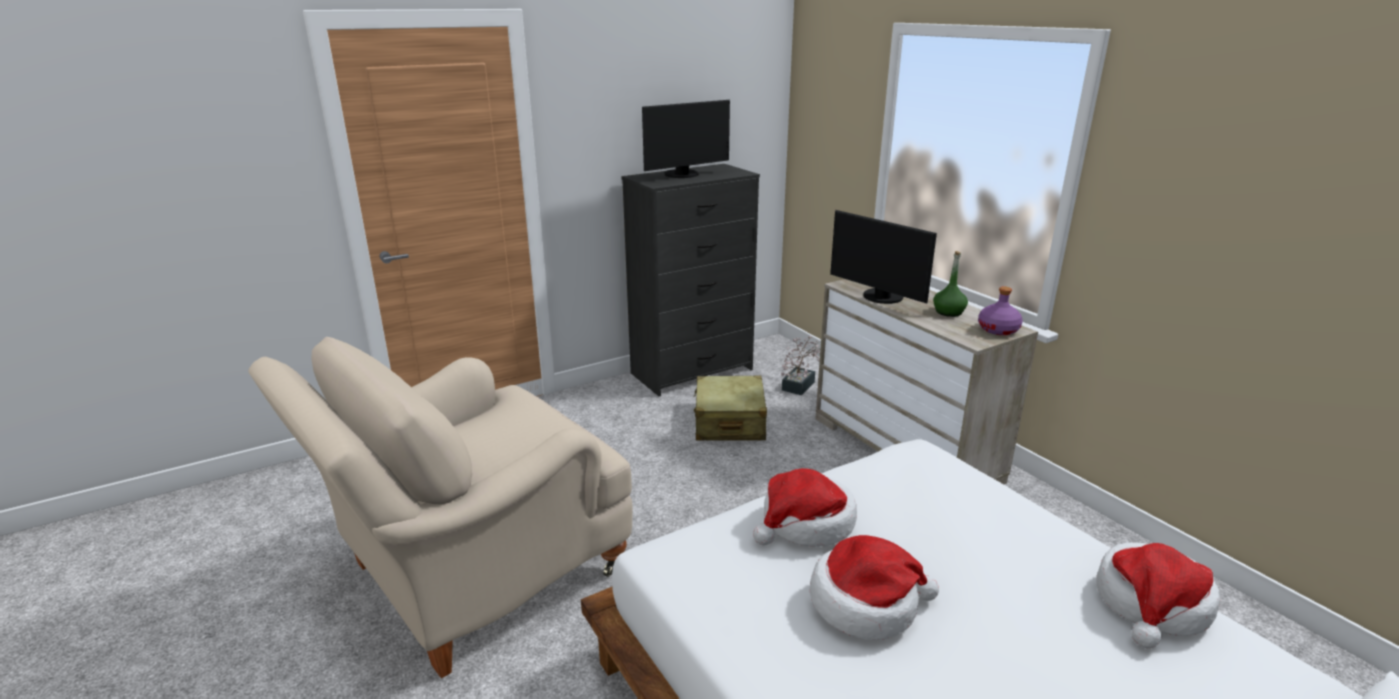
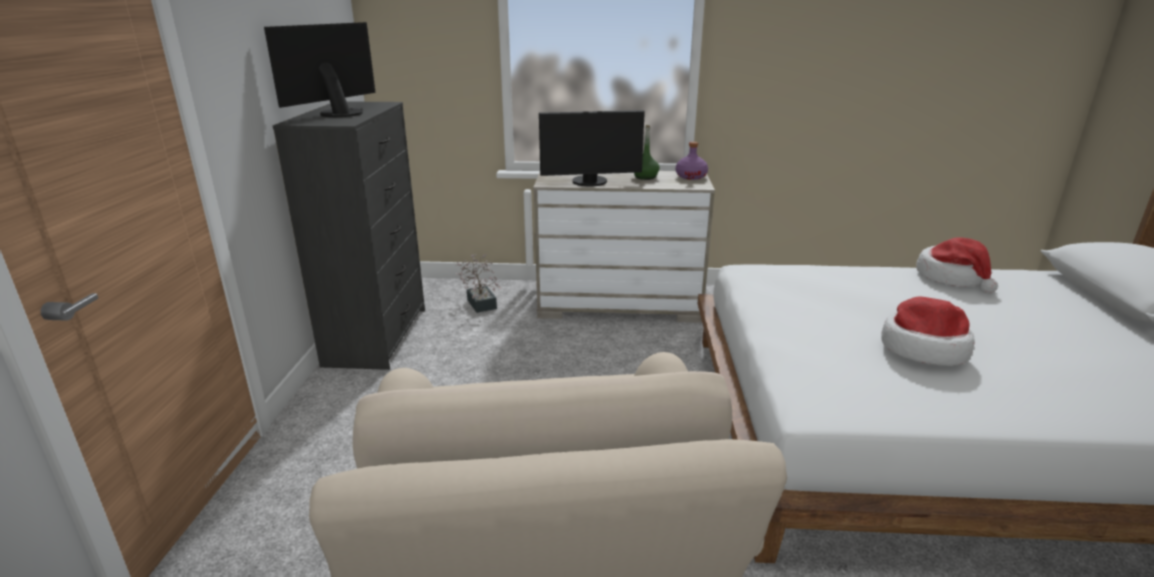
camera: 55 degrees left, 0 degrees up
(684, 175) = (338, 113): monitor -> monitor turned 150 degrees counterclockwise
(729, 422) = (487, 353): beige suitcase -> none
(806, 523) = (811, 335): hat -> none

